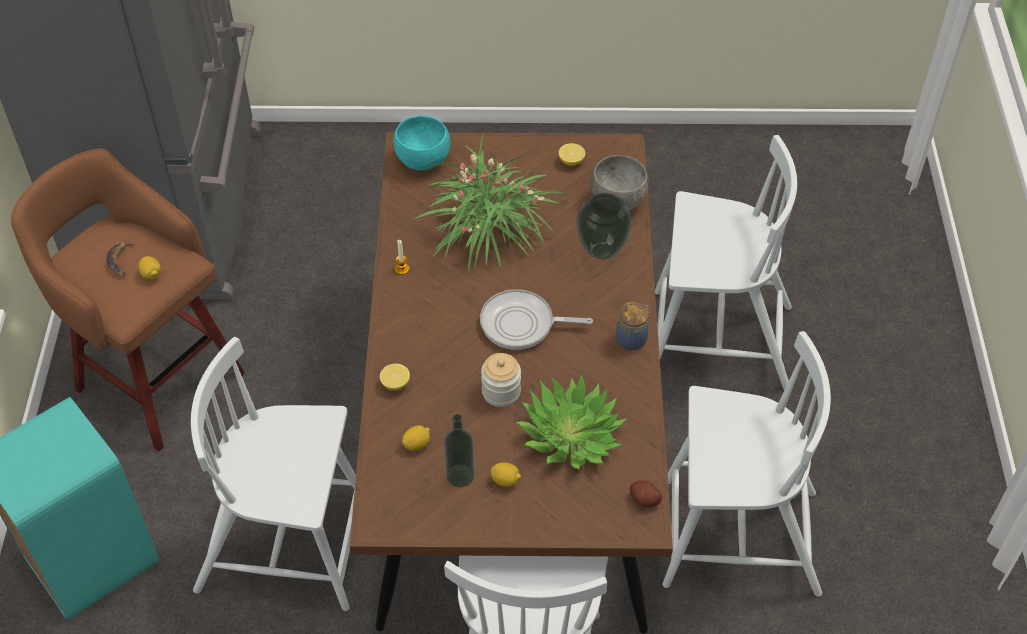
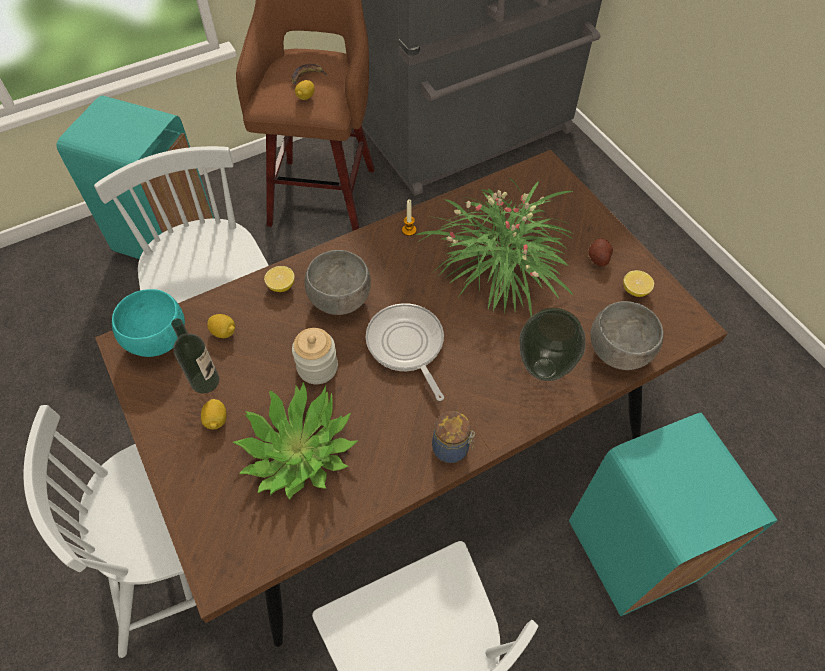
camera: 60 degrees right, 5 degrees up
(424, 160) = (540, 187): turquoise bowl -> turquoise bowl (158, 340)
(443, 349) = (340, 301): none -> grey bowl
(644, 499) = (251, 559): potato -> potato (598, 258)
(716, 340) = (631, 552): white chair -> turquoise trash can

